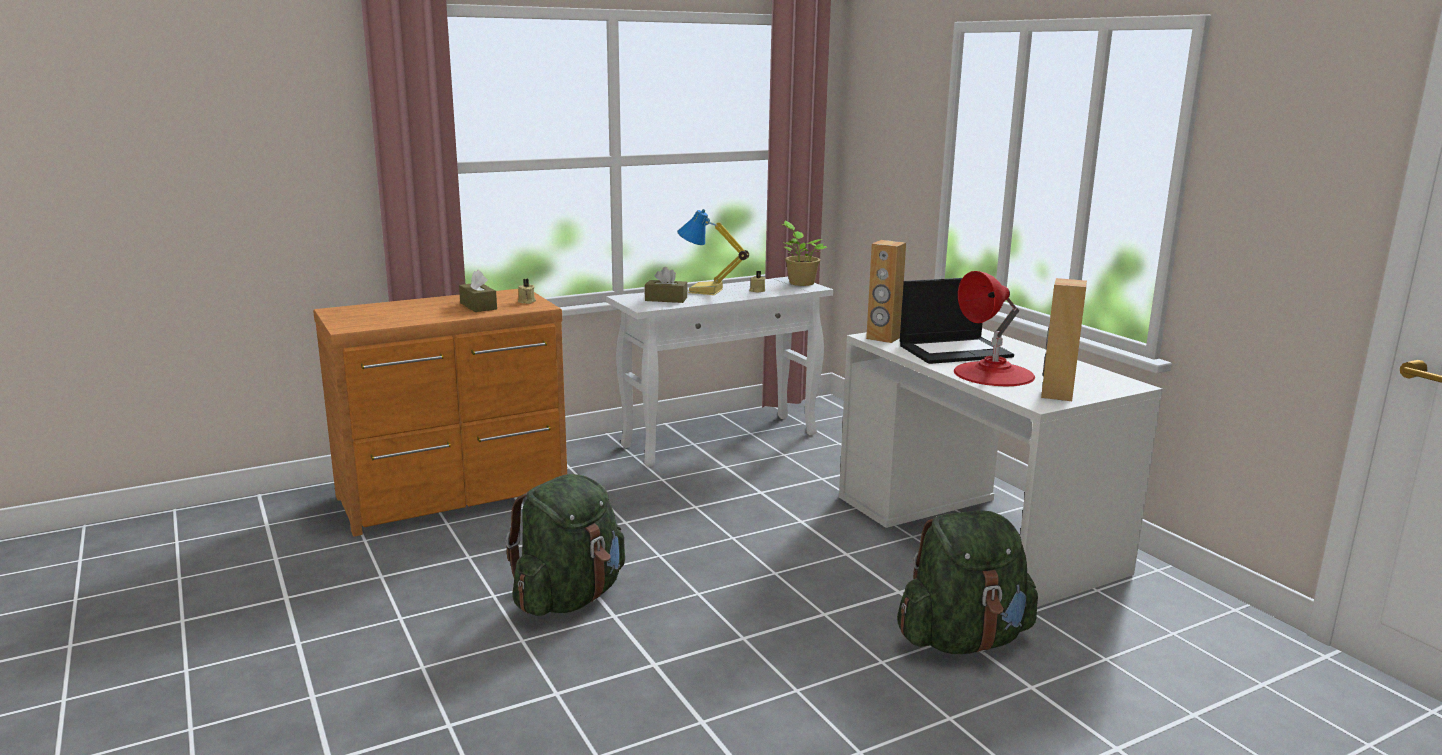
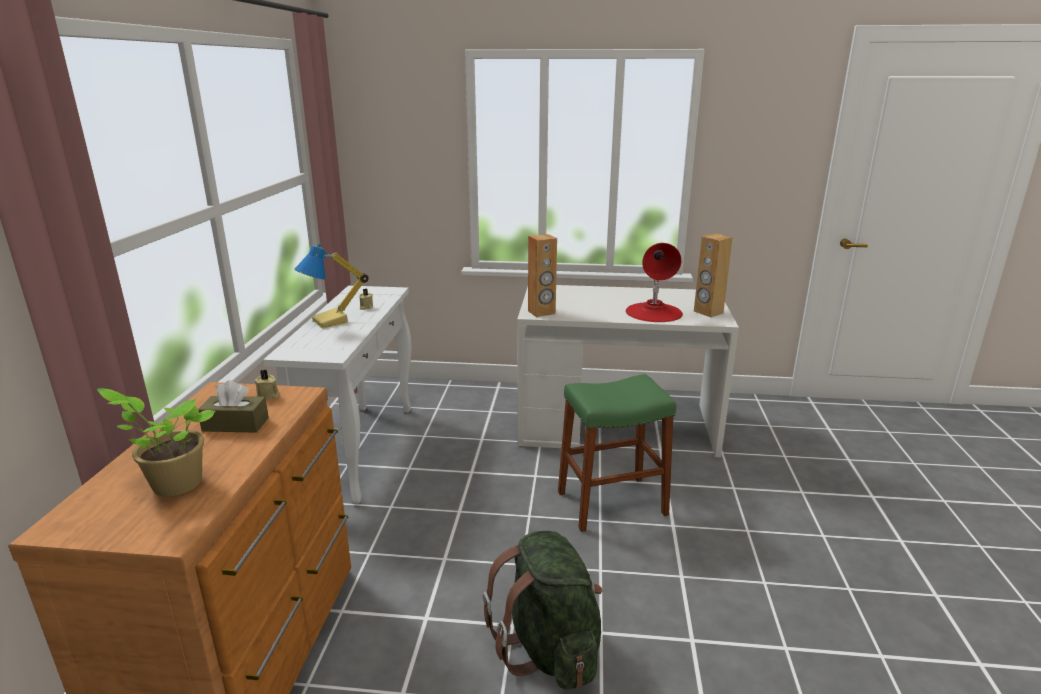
camera: 55 degrees left, 5 degrees up
(666, 299) = (326, 341): brown tissue box -> none
(800, 283) = (373, 290): potted plant -> potted plant (173, 484)
(813, 571) = (611, 503): none -> green stool
(955, 350) = (595, 305): laptop -> none
(963, 640) = (739, 489): green backpack -> none

